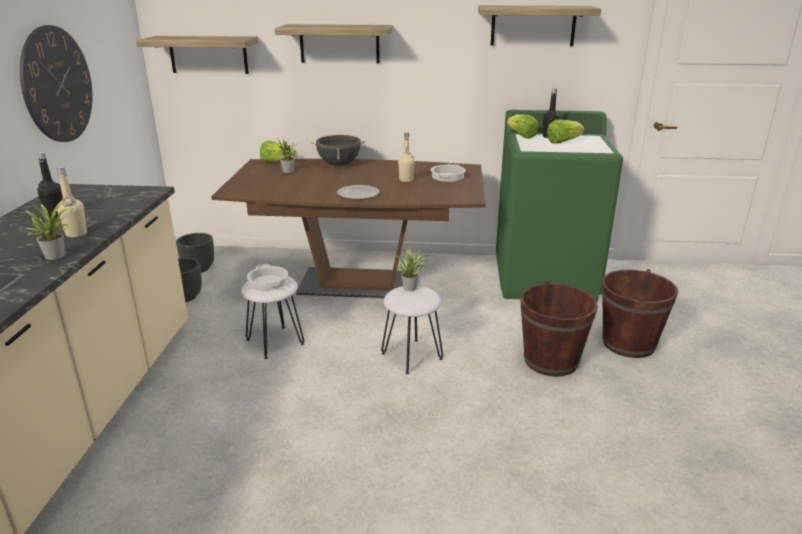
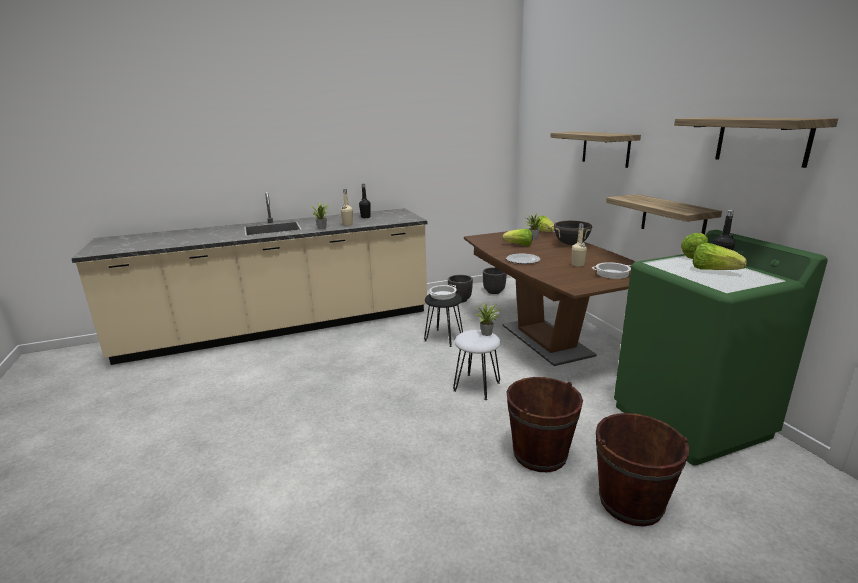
camera: 65 degrees right, 5 degrees down
(57, 85) = (422, 156): wall clock -> none
(208, 54) = (541, 151): shelf -> shelf (673, 219)
(274, 342) = (443, 337): white stool -> black stool
(303, 183) = (519, 245): none -> lettuce

